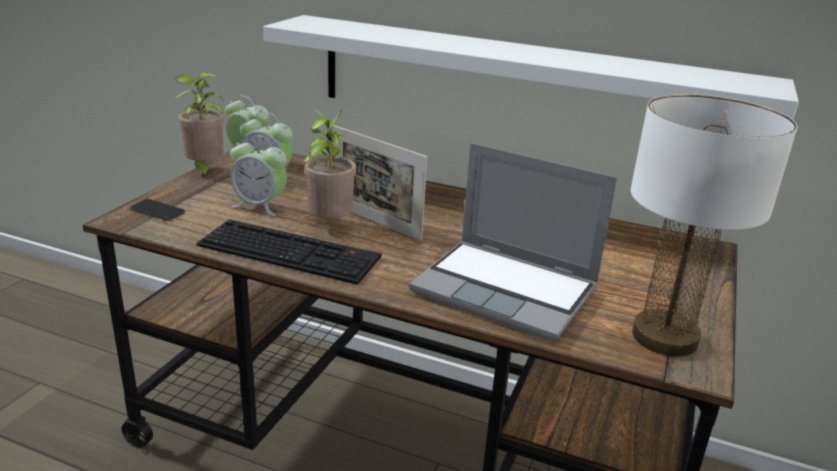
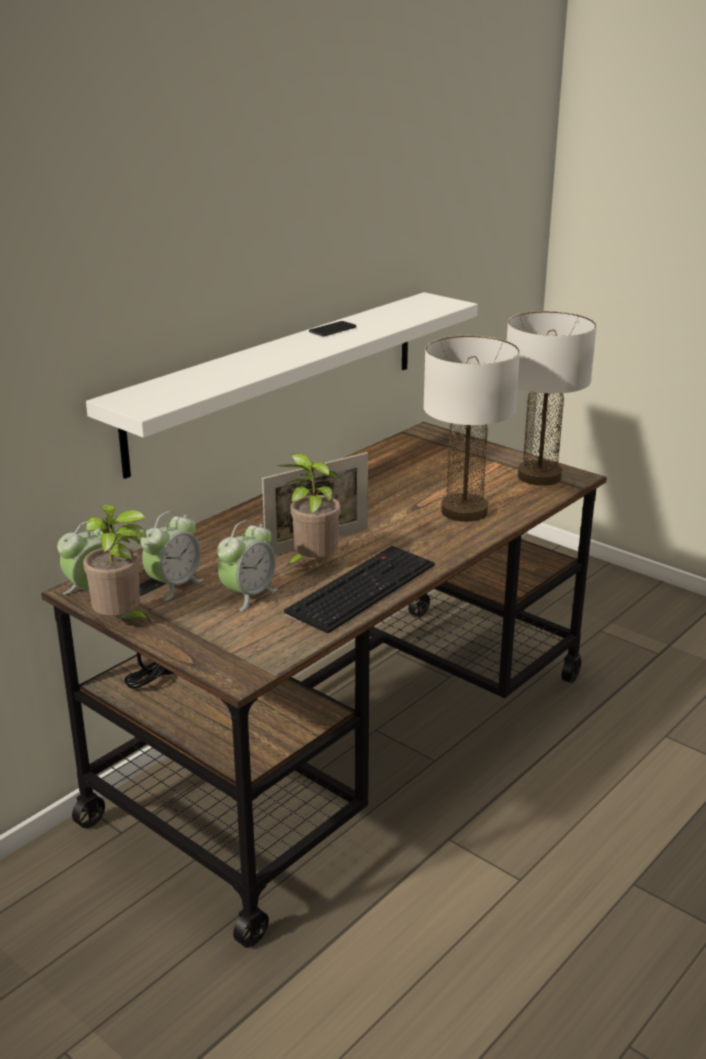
camera: 70 degrees left, 0 degrees up
(158, 211) = (227, 654): phone -> phone (332, 330)
(508, 291) = (464, 511): laptop -> table lamp

